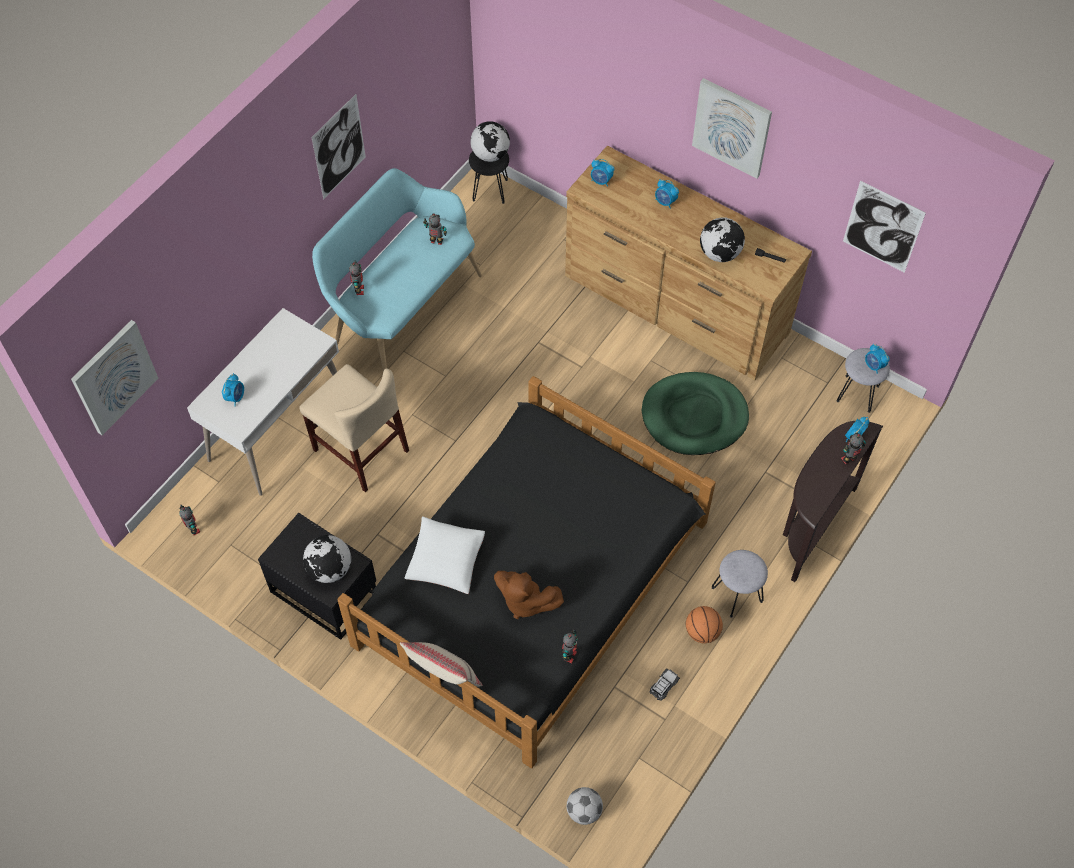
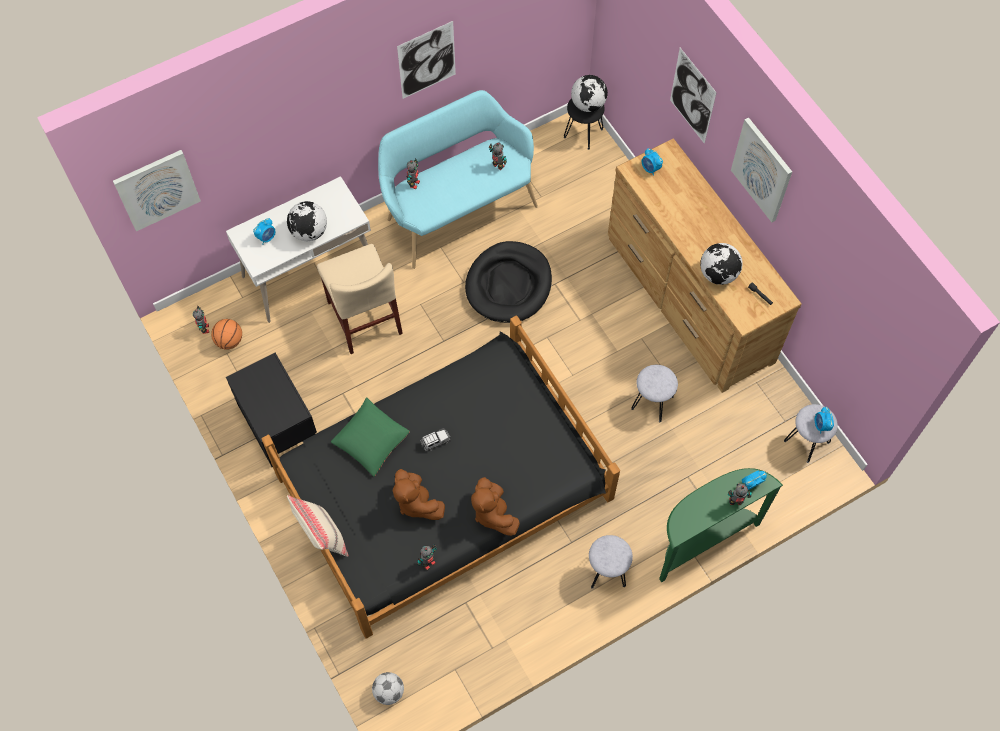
camera: 25 degrees right, 5 degrees up
(330, 569) = (275, 409): globe -> globe (309, 232)
(445, 561) = (371, 441): white pillow -> green pillow
(493, 360) = (509, 284): none -> black dog bed
(608, 578) = (493, 513): none -> brown plush toy
(664, 686) = (505, 620): toy car -> toy car (435, 441)
(665, 202) = (696, 209): alarm clock -> none
(694, 416) = (652, 402): green dog bed -> grey stool
(702, 632) = (561, 589): basketball -> basketball (229, 341)
(811, 526) = (702, 540): brown console table -> green console table
(883, 227) = (856, 311): picture -> picture (692, 96)

